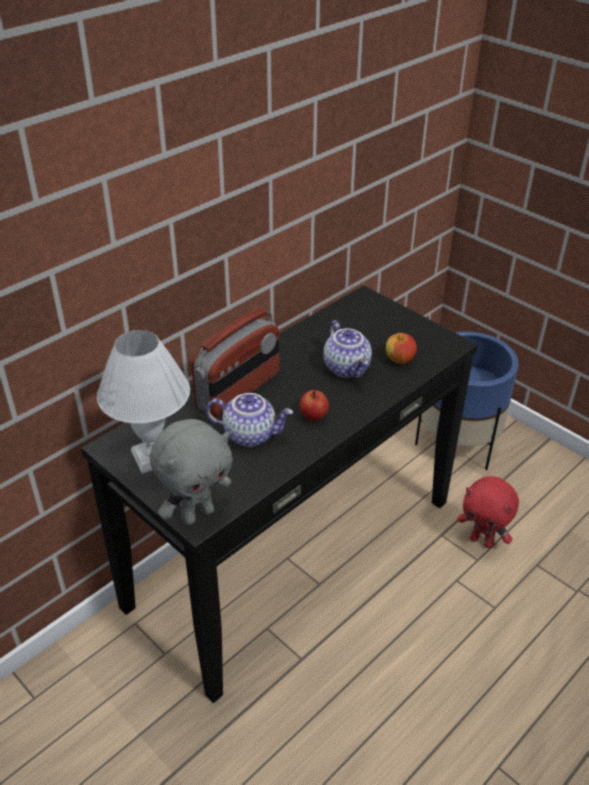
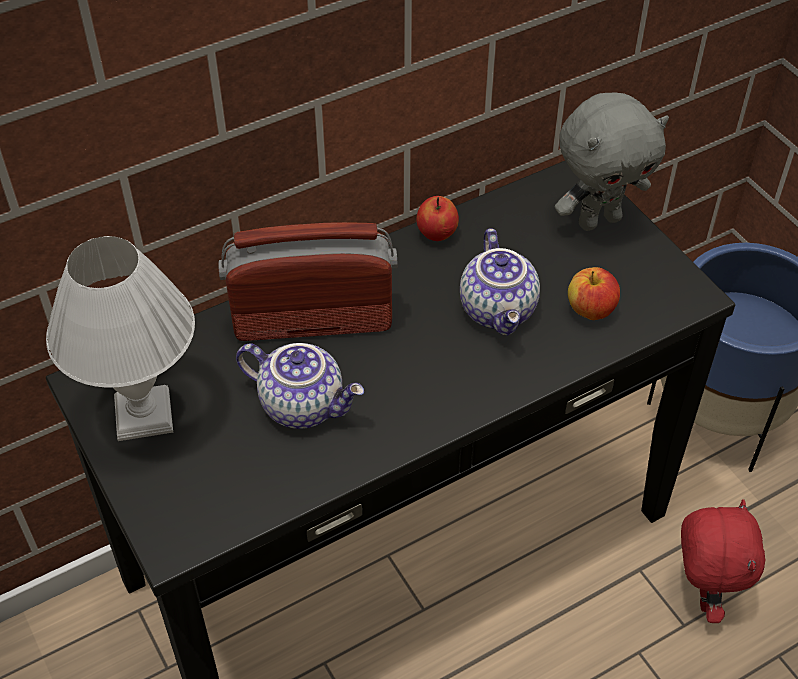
camera: 15 degrees right, 10 degrees up
(197, 514) = (175, 531): grey plush toy -> grey plush toy (599, 220)
(239, 390) = (313, 320): radio -> radio turned 150 degrees counterclockwise
(314, 416) = (413, 391): apple -> apple (437, 234)
(482, 541) = (702, 594): red plush toy -> red plush toy turned 135 degrees counterclockwise

